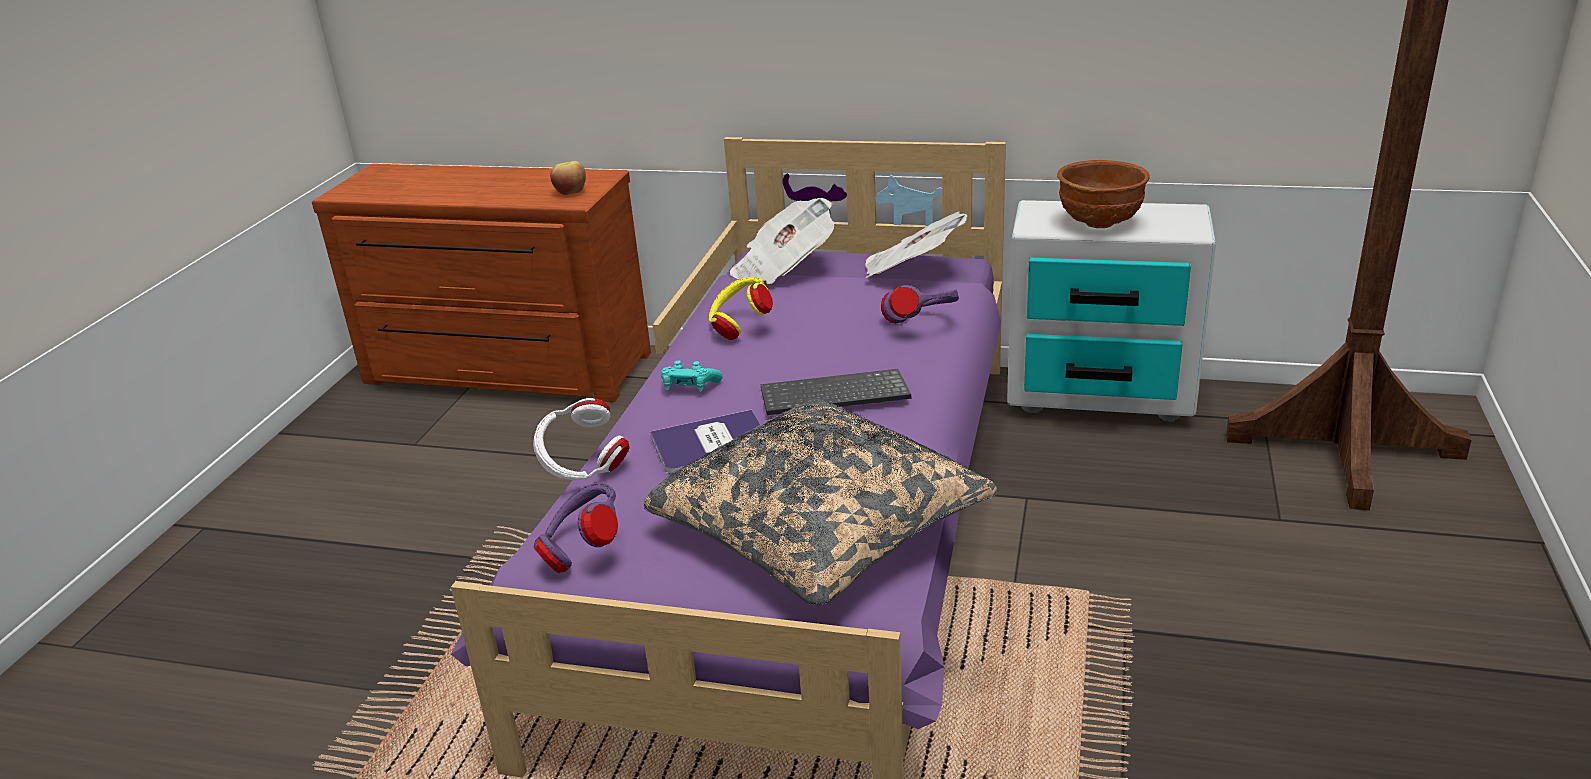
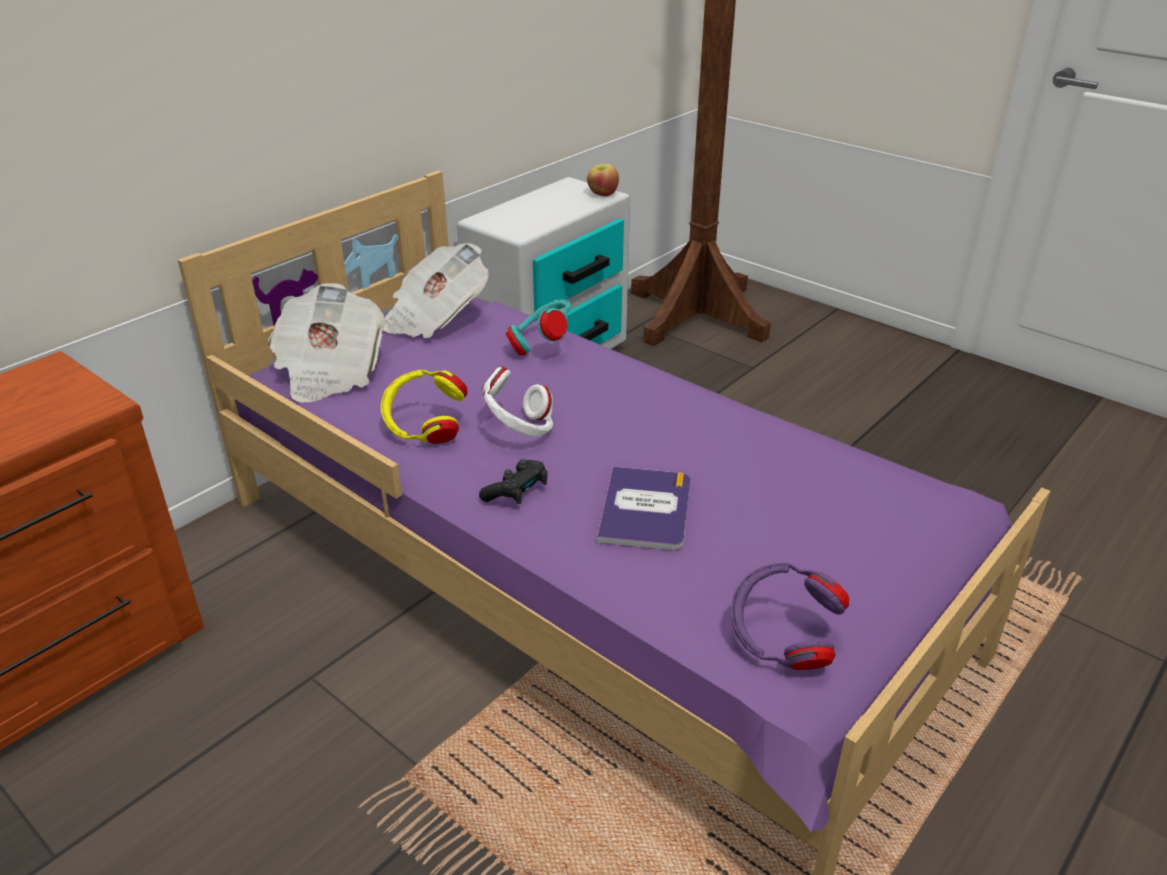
camera: 65 degrees left, 5 degrees up
(570, 192) = (60, 400): apple -> apple (602, 194)
(583, 468) = (618, 604): white headphones -> white headphones (519, 430)
(689, 387) = (517, 492): turquoise game controller -> black game controller
(820, 528) = (833, 492): grey pillow -> none
(833, 398) = (623, 423): keyboard -> none
(921, 325) = (541, 346): purple headphones -> turquoise headphones
(1100, 223) = (550, 212): brown bowl -> none

